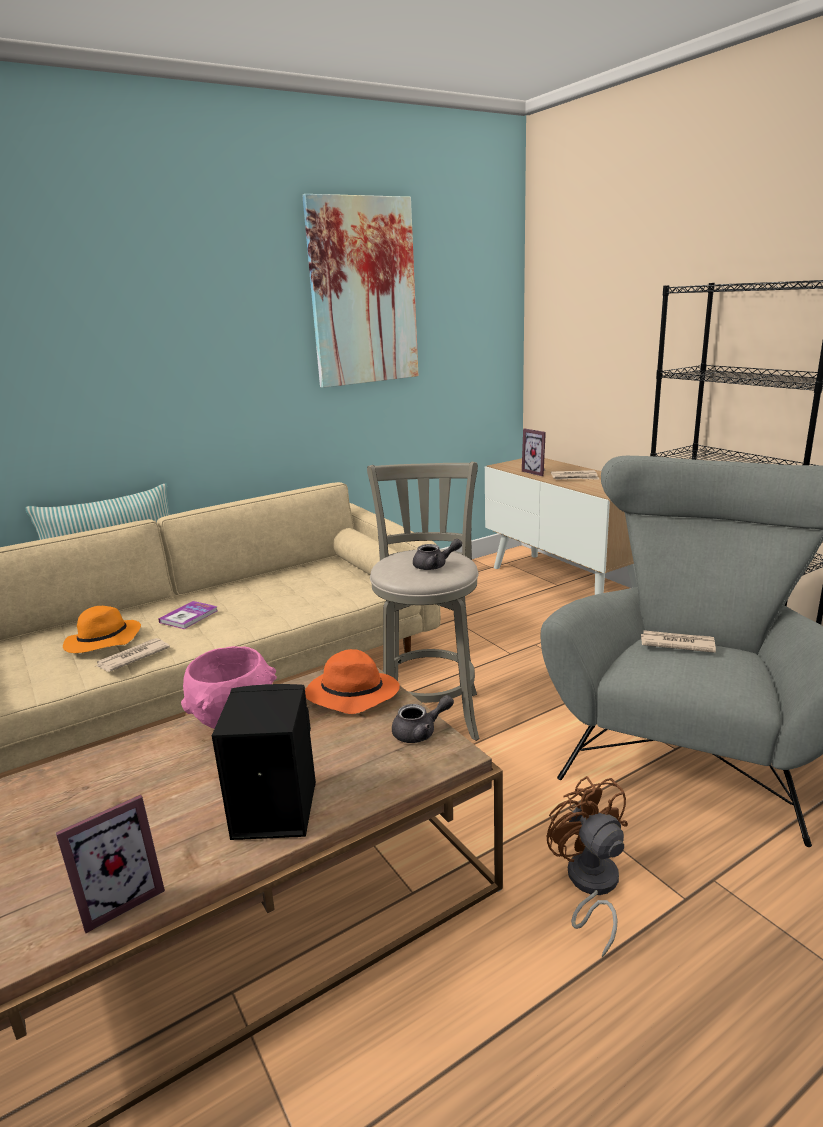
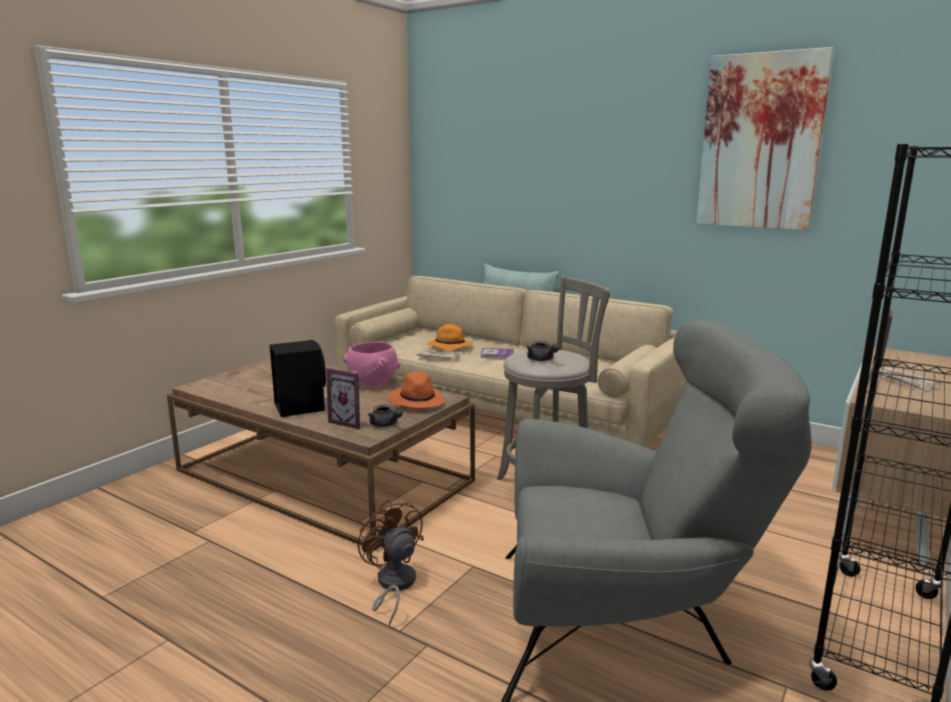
camera: 65 degrees right, 5 degrees down
(119, 897) = (235, 396): picture frame -> picture frame (350, 422)
(590, 886) = (393, 585): brown fan -> brown fan turned 75 degrees counterclockwise
(676, 644) = (607, 502): newspaper -> none

